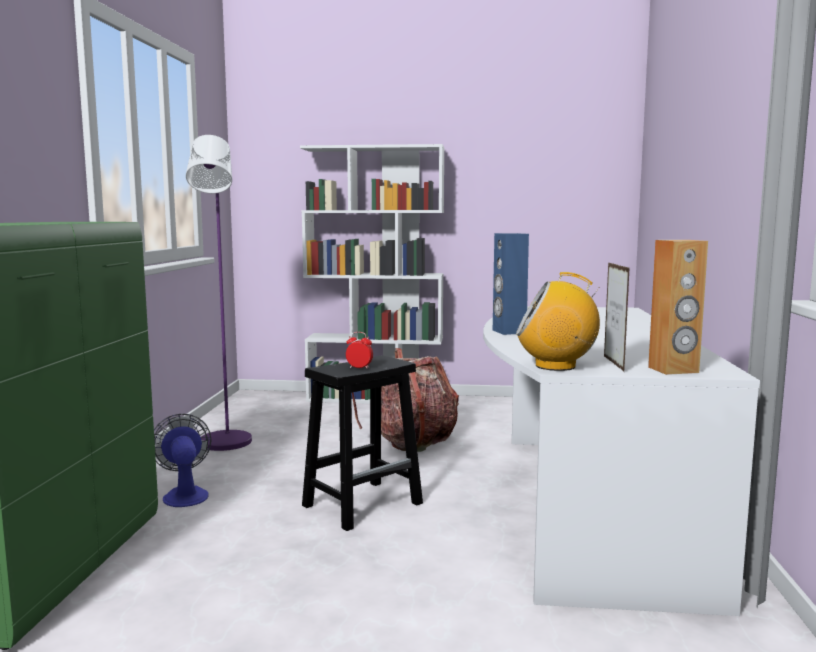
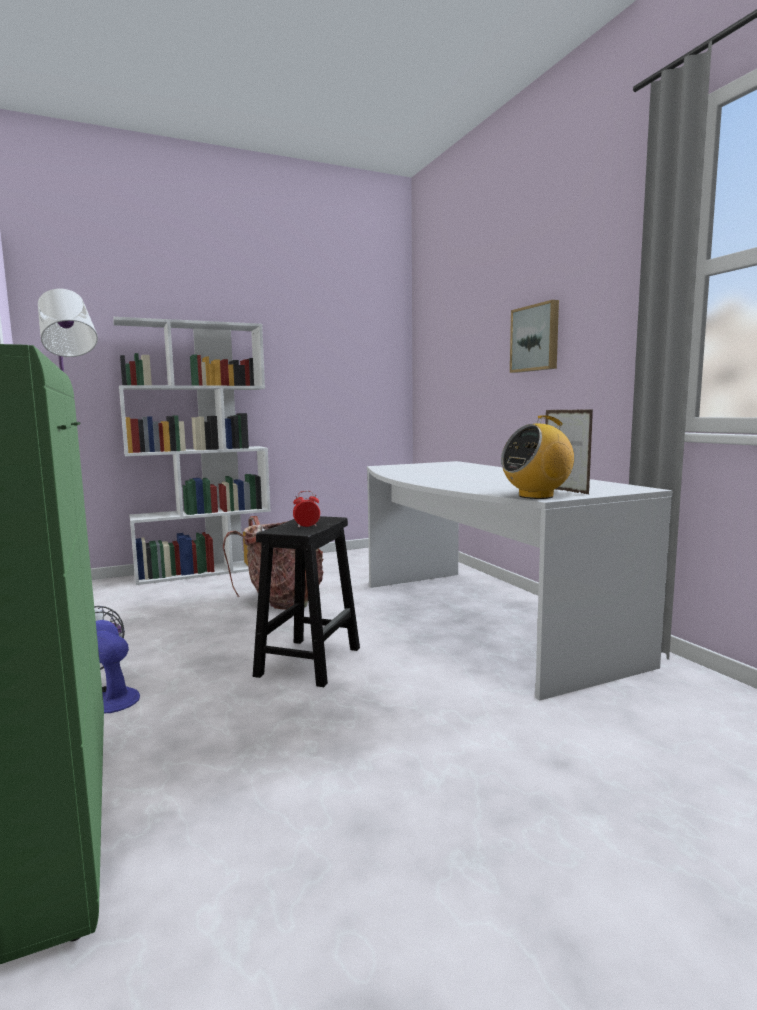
camera: 30 degrees left, 0 degrees up
(508, 332) = (424, 480): blue speaker -> none
(673, 370) = (611, 490): brown speaker -> none
(717, 158) = (536, 338): none -> picture

